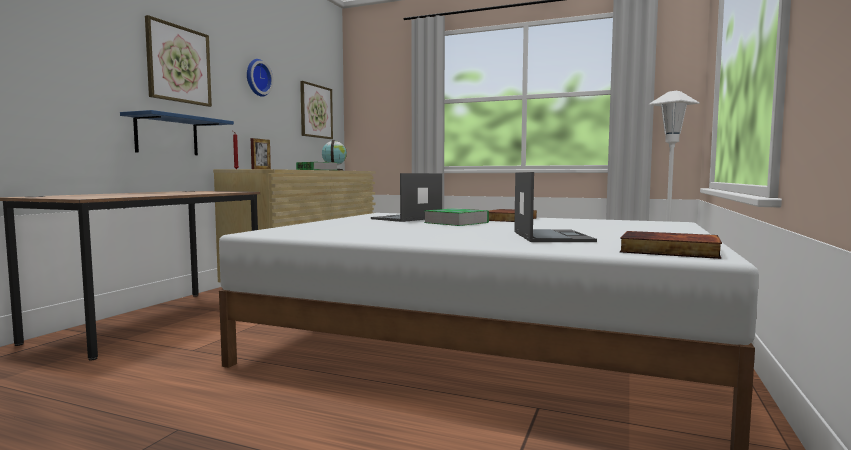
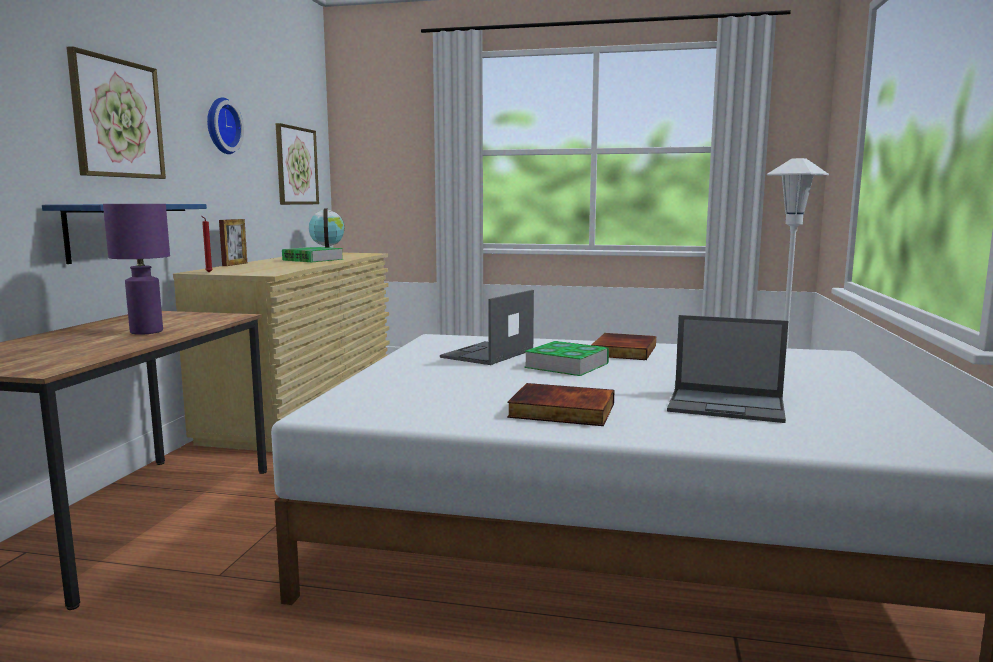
camera: 10 degrees left, 5 degrees up
(175, 193) = (147, 332): none -> purple table lamp
(551, 236) = (727, 405): laptop -> laptop turned 120 degrees clockwise
(668, 250) = (901, 442): book -> book (561, 411)

